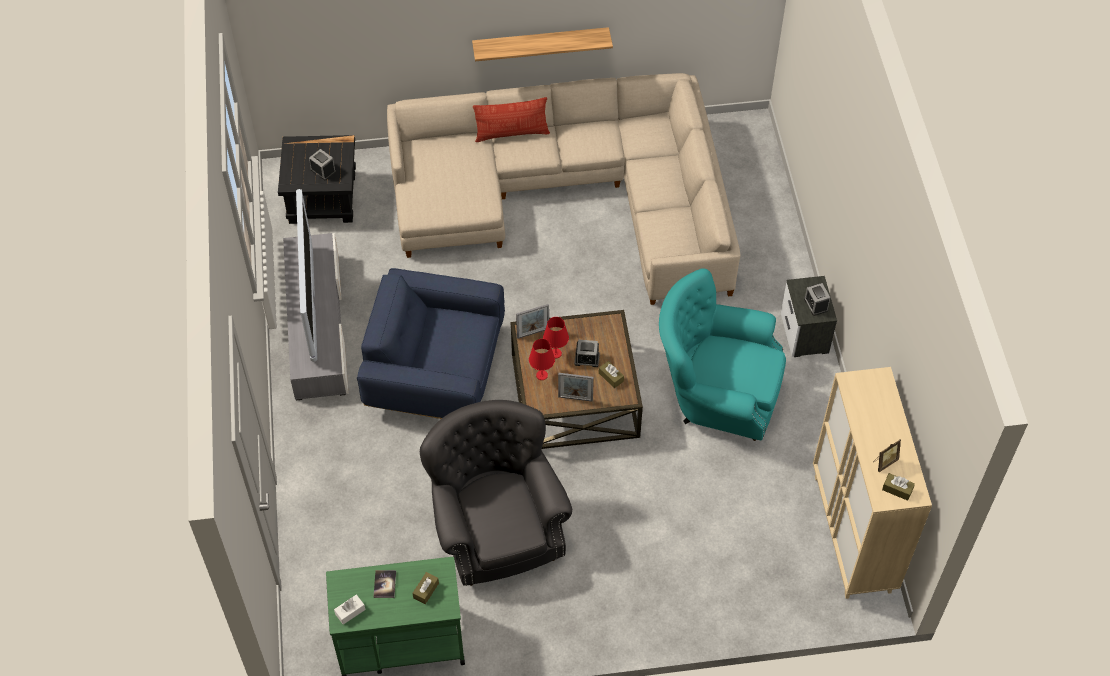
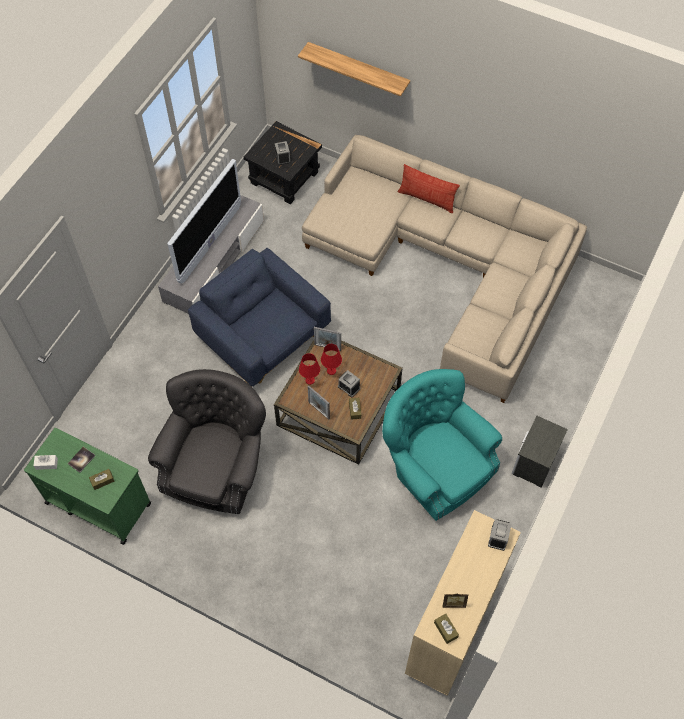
camera: 35 degrees right, 5 degrees up
(540, 44) = (474, 143): shelf -> shelf (358, 69)
(815, 304) = (543, 447): alarm clock -> alarm clock (498, 537)

